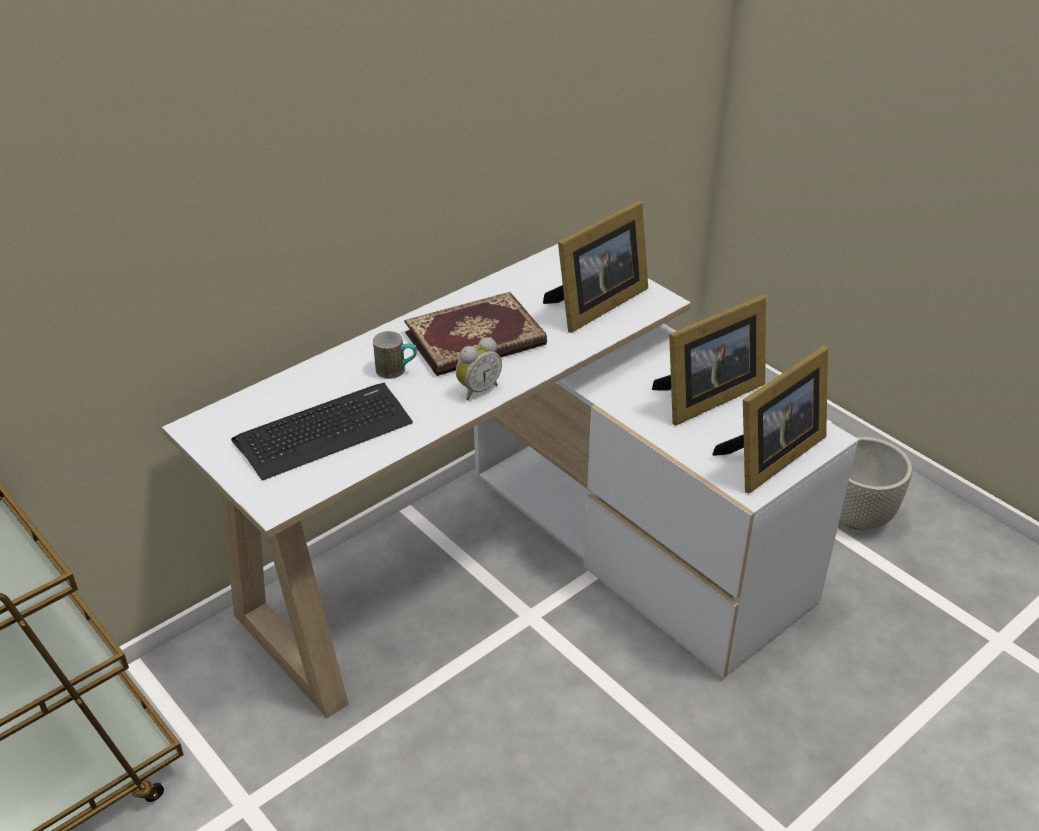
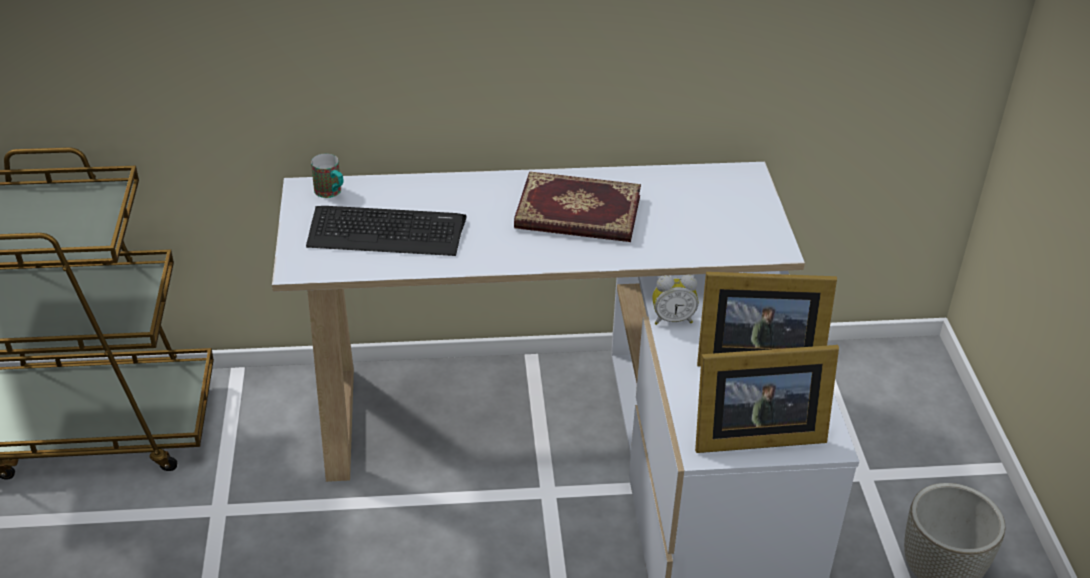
camera: 35 degrees right, 0 degrees up
(397, 371) = (489, 211): mug -> mug (331, 193)
(477, 389) = (534, 253): alarm clock -> alarm clock (672, 319)
(595, 305) = (712, 228): picture frame -> none

